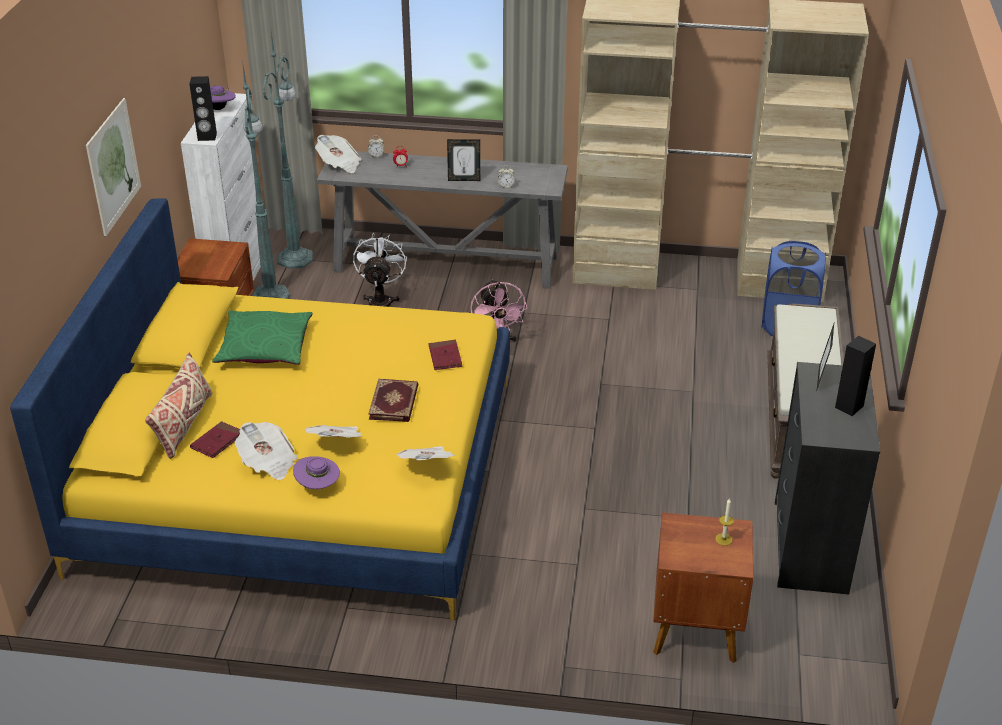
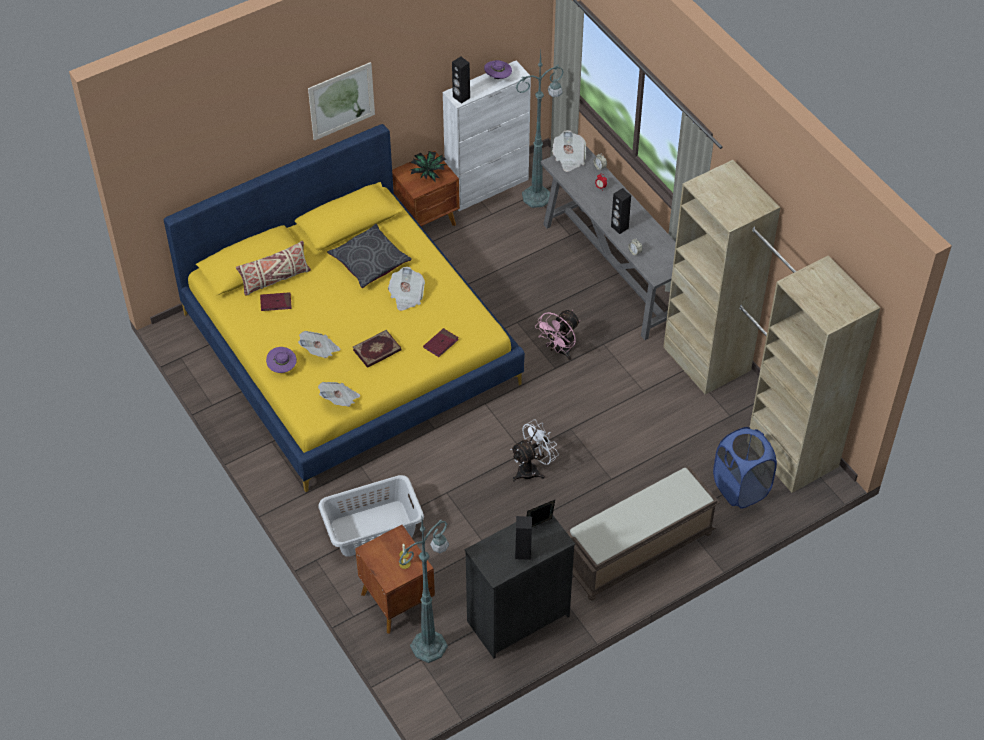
camera: 50 degrees right, 15 degrees up
(210, 255) = (428, 172): none -> potted plant
(264, 347) = (369, 262): green pillow -> grey pillow
(268, 462) = (279, 335): newspaper -> newspaper (406, 296)
(271, 295) = (488, 214): green floor lamp -> green floor lamp (430, 645)
(381, 301) = (539, 268): white fan -> white fan (532, 469)
(464, 179) = (619, 227): picture frame -> black speaker
(569, 592) = (372, 528): none -> grey laundry basket

